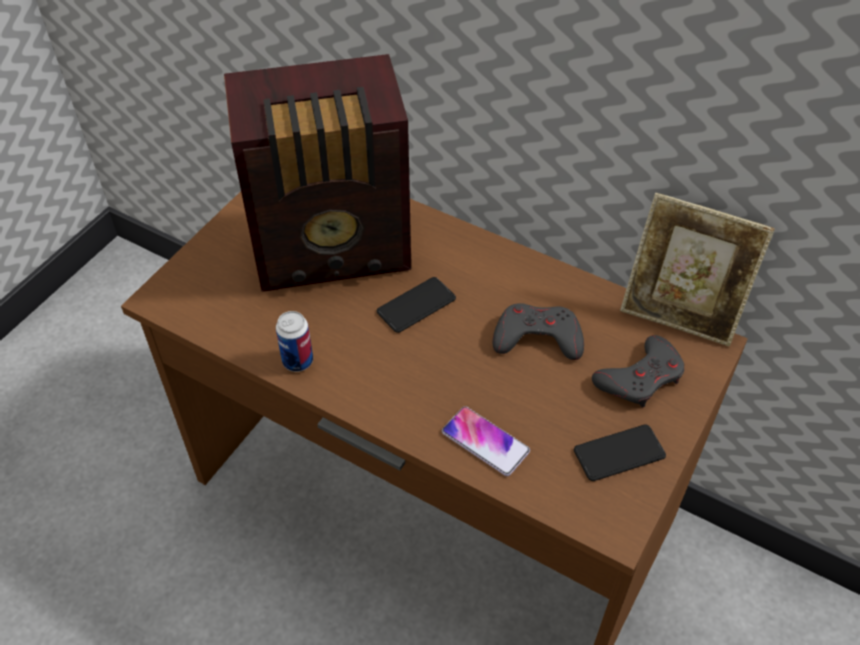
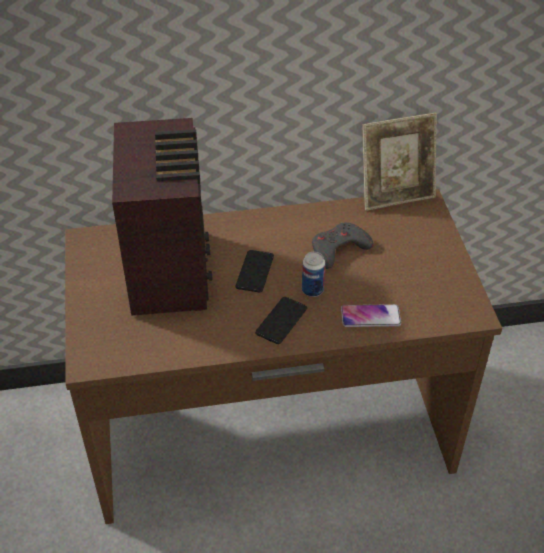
camera: 40 degrees left, 5 degrees down
(297, 361) = (220, 342): can -> can (312, 290)
(335, 250) = (170, 270): radio -> radio turned 45 degrees counterclockwise
(619, 453) = (439, 280): phone -> phone (281, 321)
(640, 377) = (410, 237): grey game controller -> none

